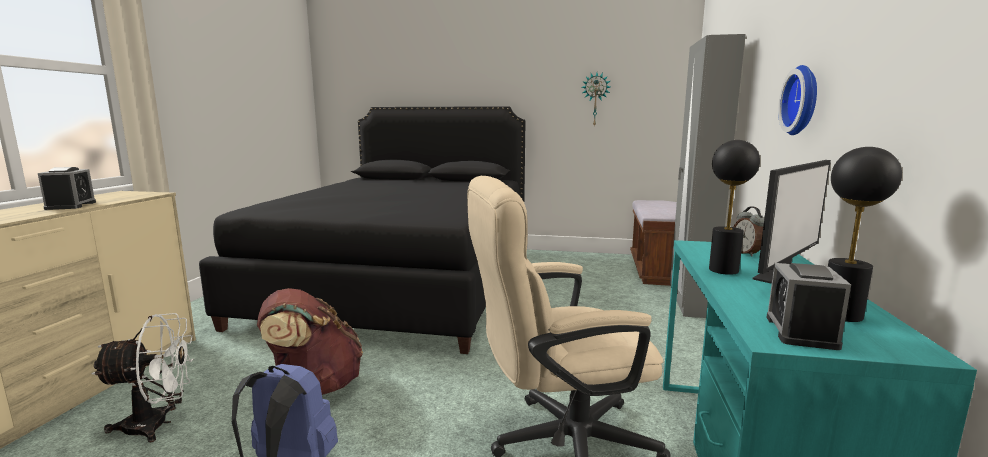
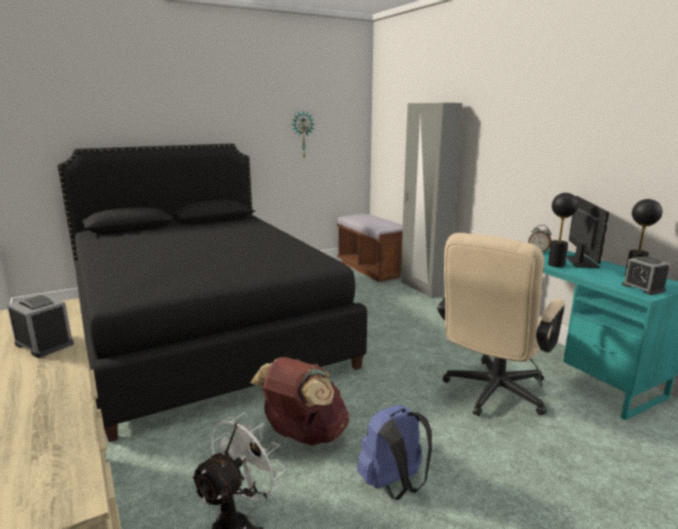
camera: 40 degrees left, 5 degrees up
(804, 100) = (539, 158): wall clock -> none

